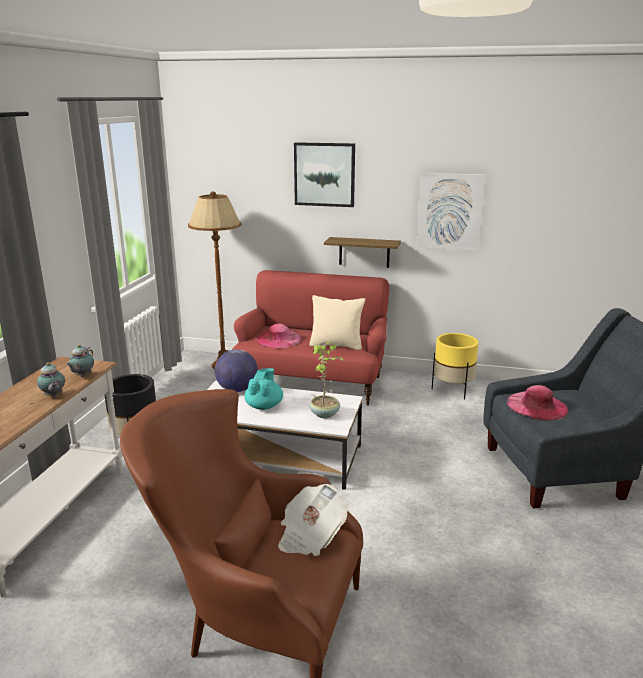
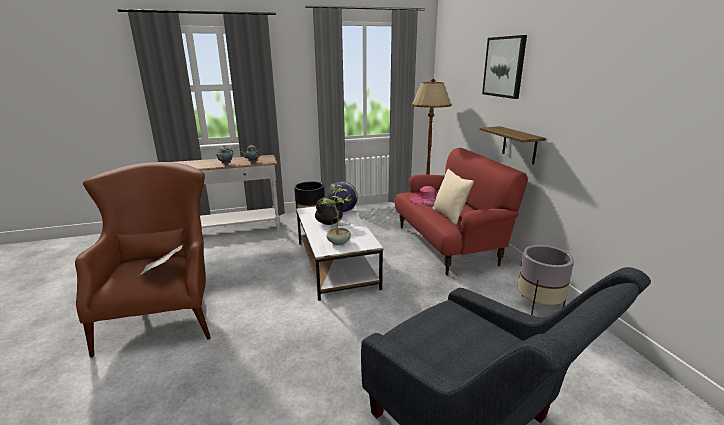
camera: 60 degrees right, 0 degrees up
(264, 406) = (329, 223): turquoise teapot -> black teapot
(449, 211) = (591, 110): picture -> none
(453, 390) = (538, 308): yellow planter -> grey planter
(537, 406) = (447, 325): pink hat -> none

